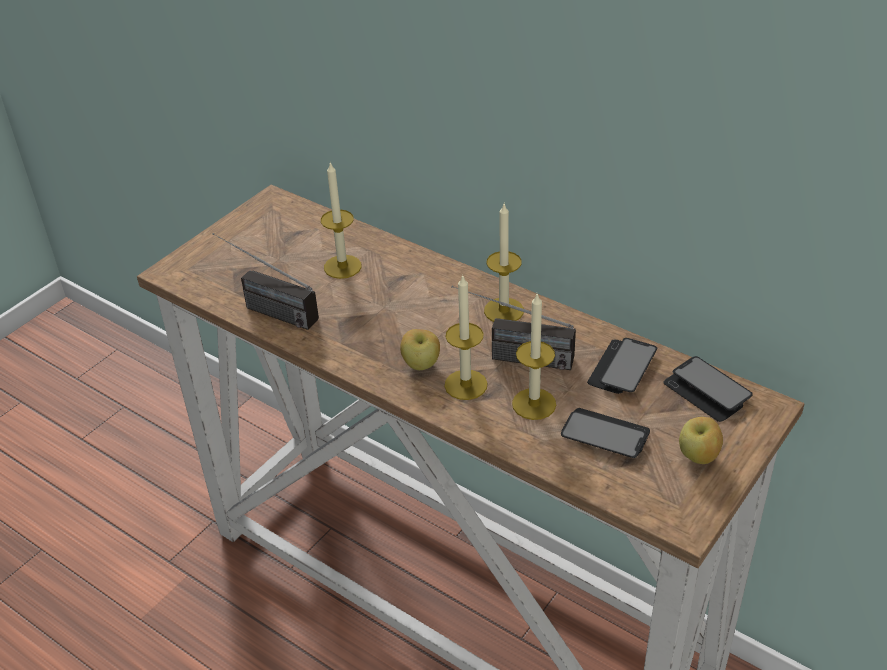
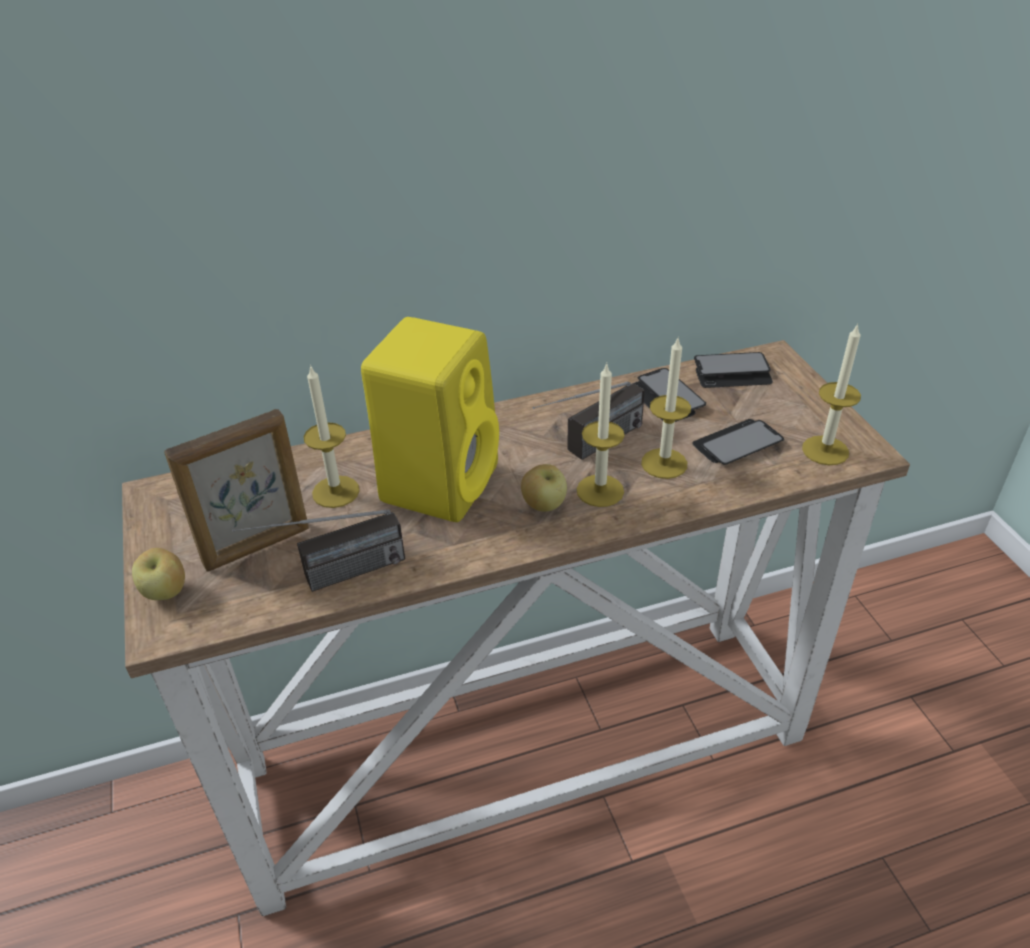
camera: 55 degrees left, 0 degrees up
(264, 265) = (258, 547): none -> picture frame
(398, 304) = (440, 481): none -> yellow speaker
(503, 310) = (524, 423): candle -> candle (825, 450)
(698, 457) = (802, 411): apple -> apple (166, 592)

